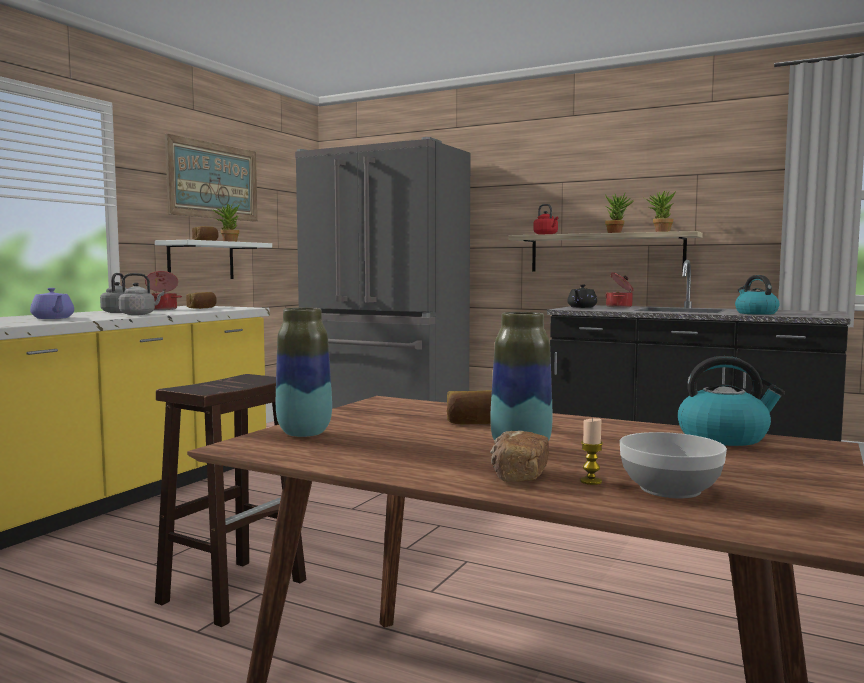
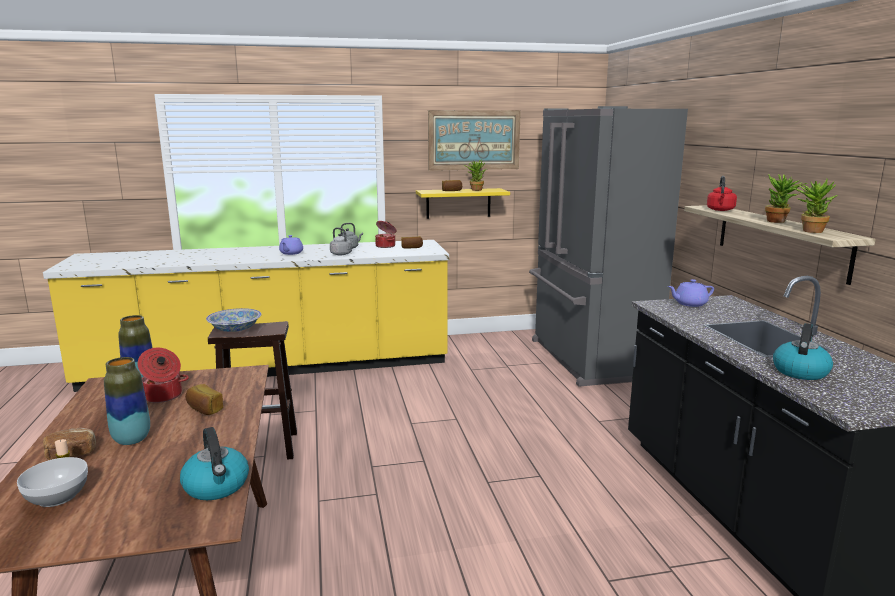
camera: 50 degrees right, 10 degrees up
(201, 261) = (458, 203): white shelf -> yellow shelf
(210, 386) = (235, 329): none -> bowl
(581, 307) = (689, 304): black teapot -> purple teapot
(620, 306) = (741, 311): cooking pot -> cooking pot (163, 396)

